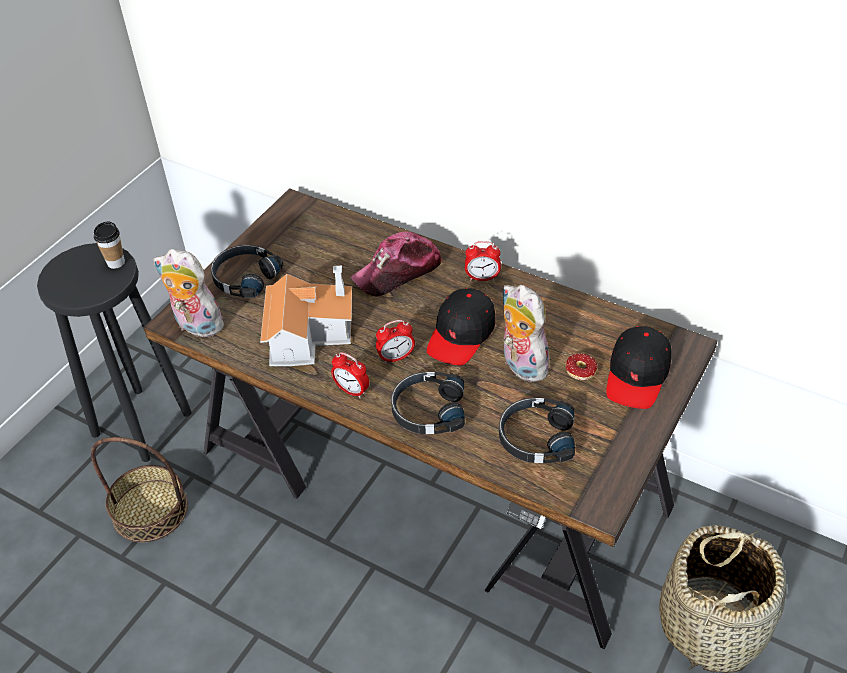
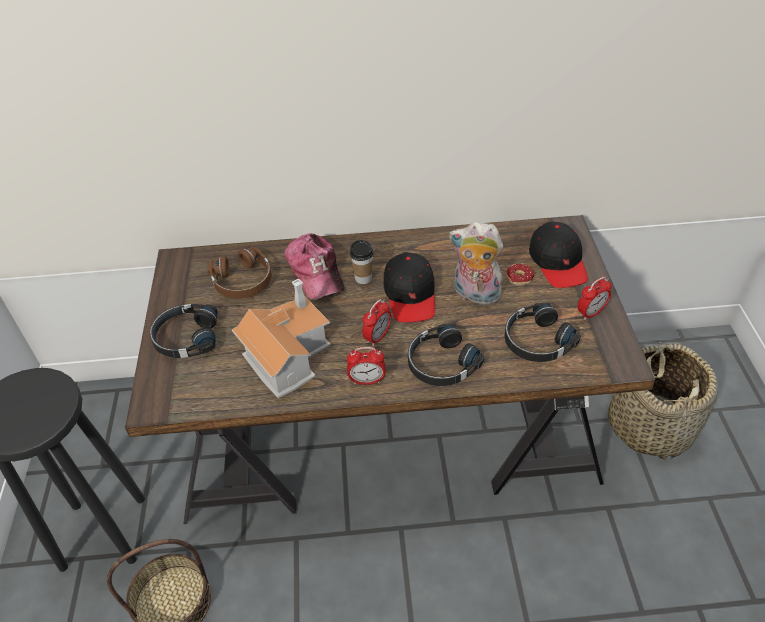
camera: 35 degrees left, 0 degrees up
(116, 262) = (46, 383): cup -> cup (363, 278)
(196, 326) = (177, 400): plush toy -> none
(330, 250) = (243, 281): none -> brown headphones
(398, 271) = (315, 272): cap -> cap turned 45 degrees counterclockwise
(482, 278) = (385, 247): alarm clock -> alarm clock (590, 313)

